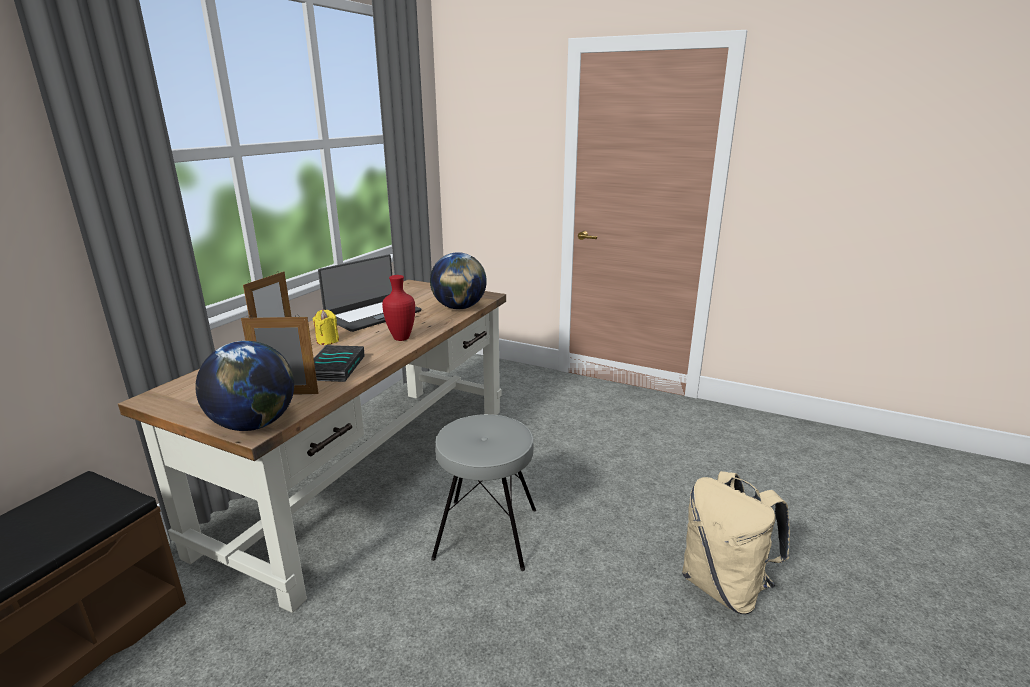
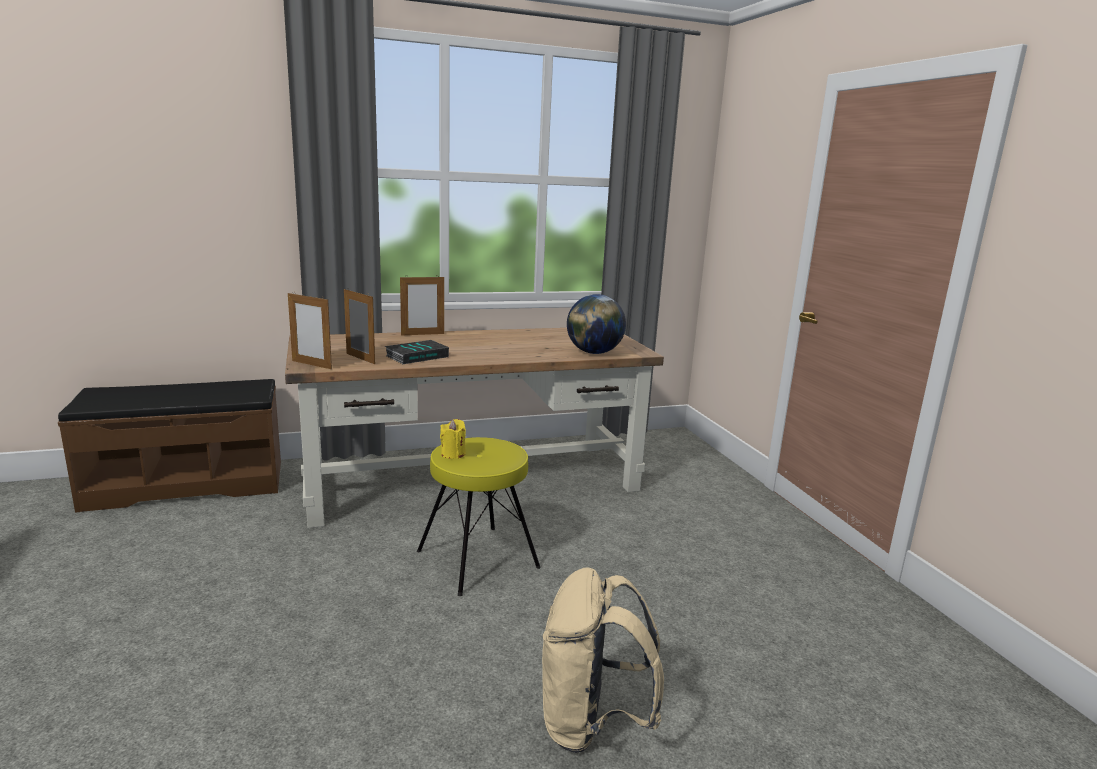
camera: 45 degrees right, 5 degrees down
(254, 424) = (311, 364): globe -> picture frame
(327, 340) = (452, 342): yellow candle -> yellow candle (453, 454)
(373, 315) = (520, 338): laptop -> none
(401, 339) = (498, 356): red vase -> none
(487, 533) = (477, 559): grey stool -> yellow stool

